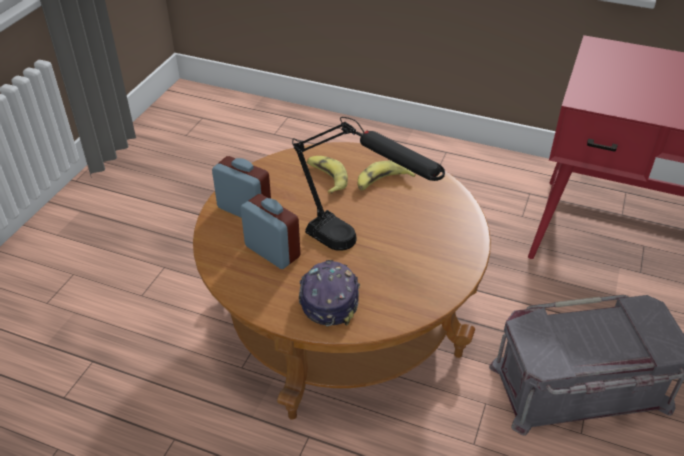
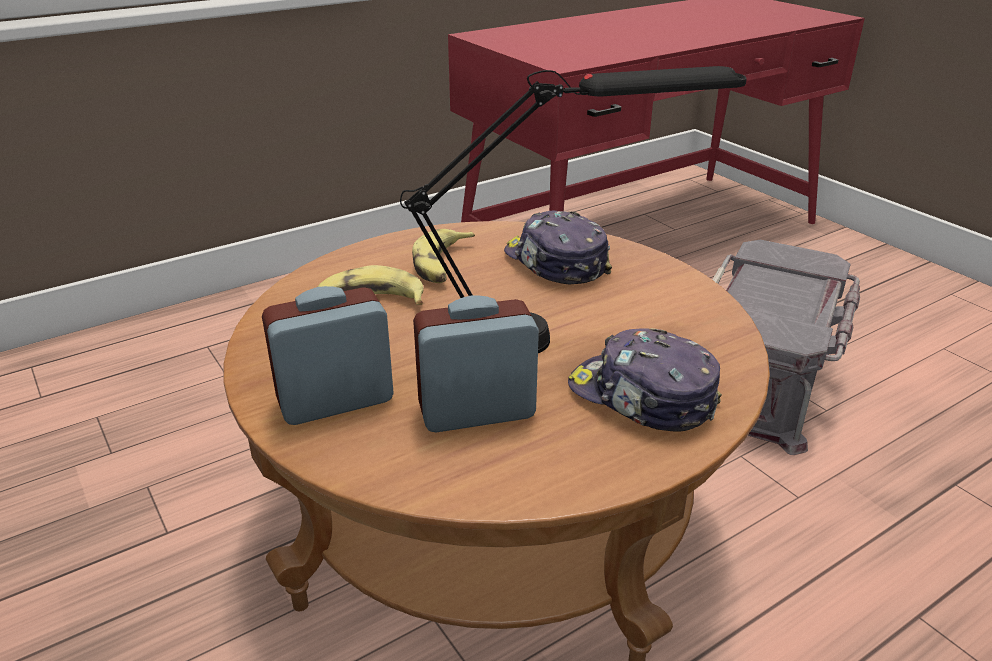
camera: 55 degrees left, 10 degrees down
(427, 217) = (555, 263): none -> cap

